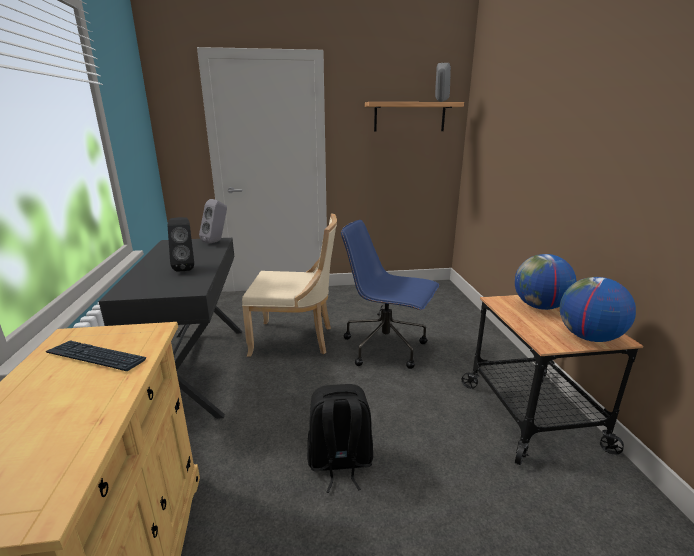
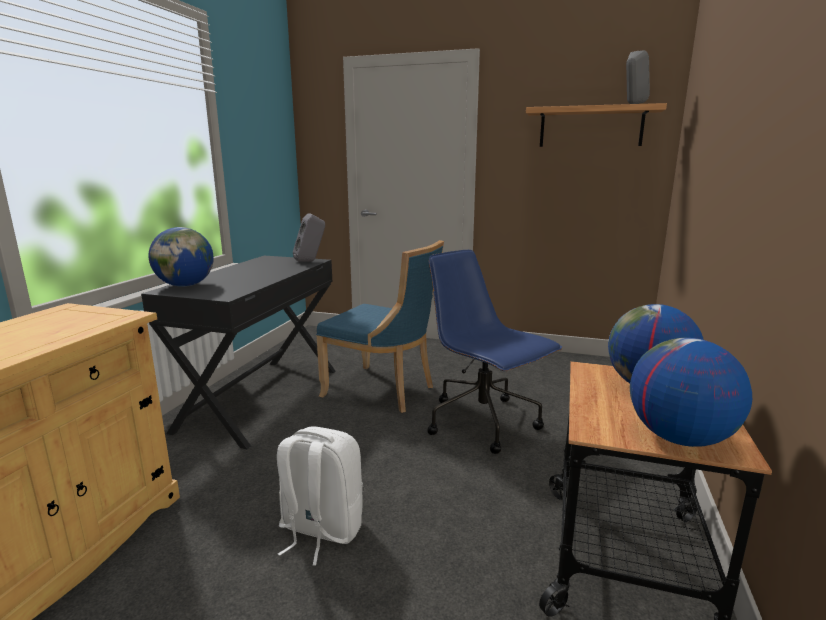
camera: 25 degrees right, 5 degrees down
(96, 357) = (56, 325): keyboard -> none
(134, 284) = (186, 285): none -> globe
(186, 268) = (247, 278): black speaker -> none
(295, 339) = (383, 391): beige chair -> blue chair
(339, 463) = (320, 530): black backpack -> white backpack

